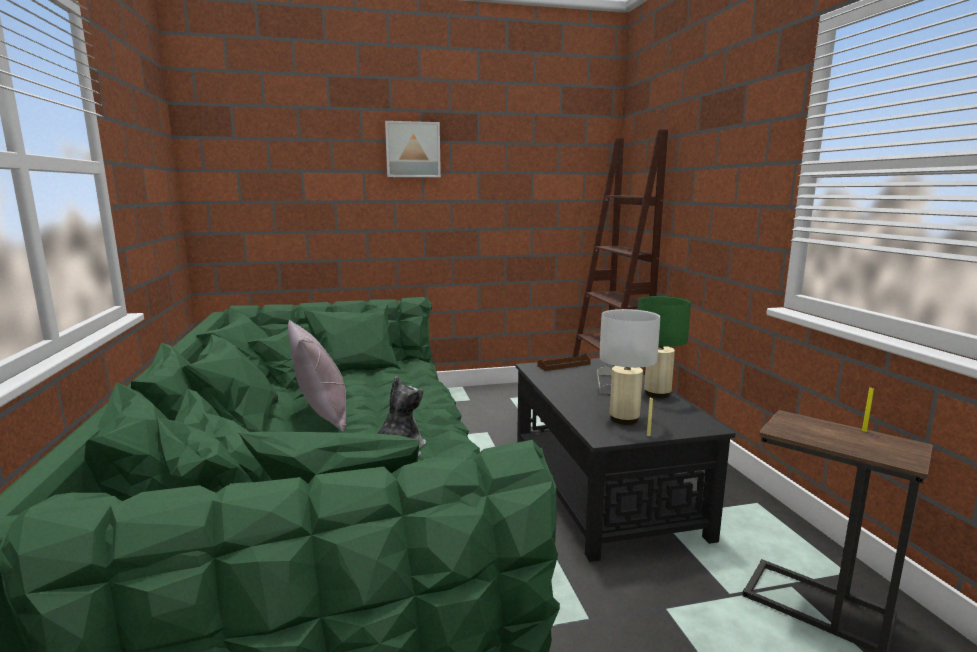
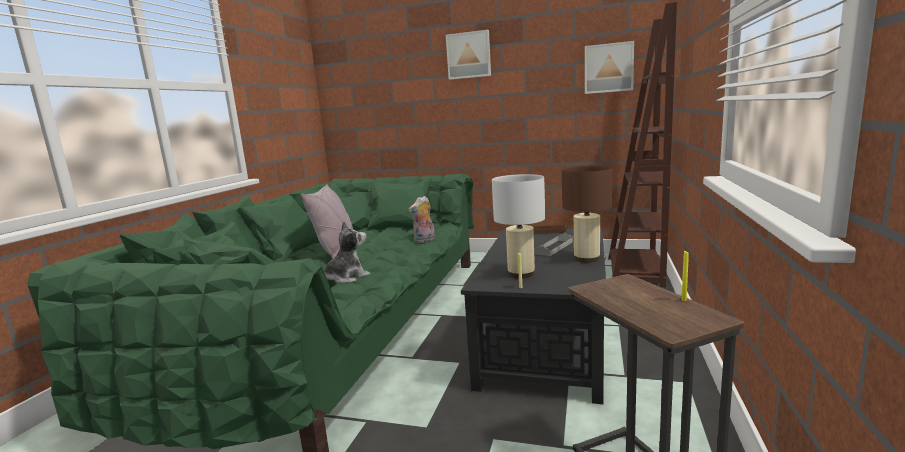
camera: 30 degrees right, 0 degrees up
(419, 386) = (424, 240): none -> plush toy
(566, 181) = (608, 68): none -> picture
(657, 393) = (587, 258): green table lamp -> brown table lamp

